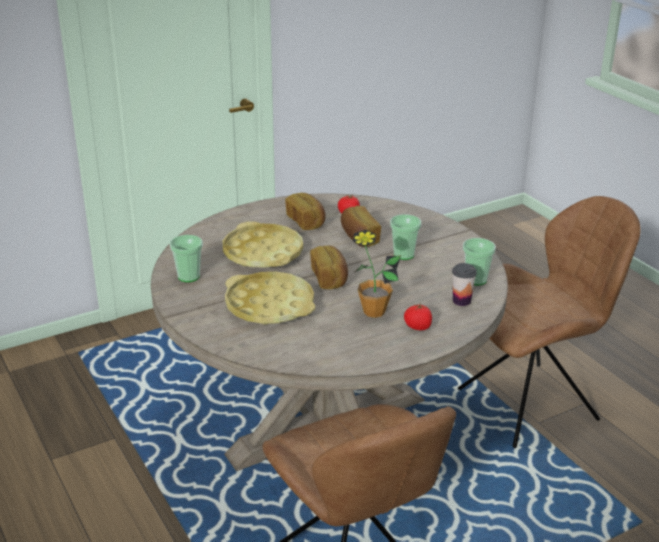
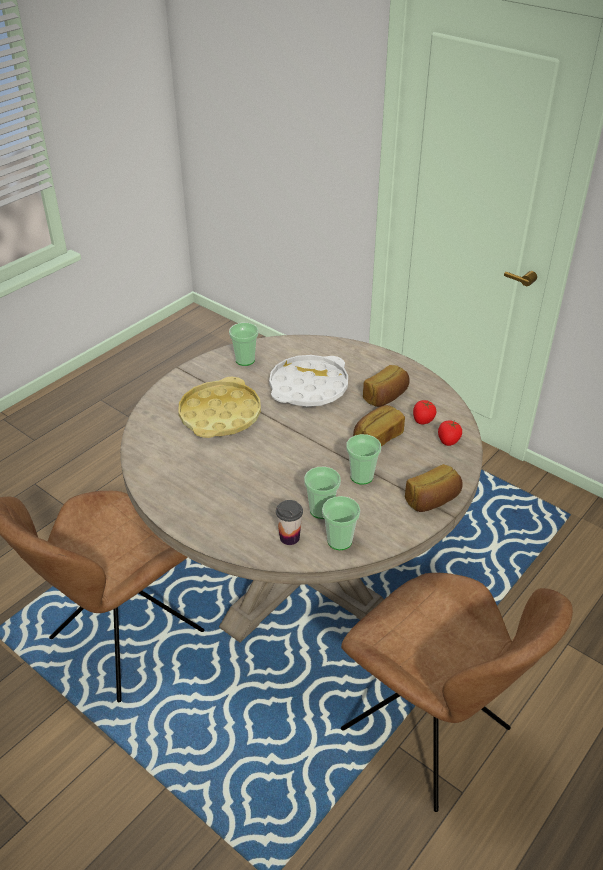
camera: 70 degrees right, 10 degrees up
(263, 253) = (308, 387): yellow tray -> white tray
(330, 278) = (285, 438): bread -> bread (433, 500)
(374, 312) = (239, 480): potted plant -> none
(418, 327) = (225, 515): tomato -> tomato (448, 441)
(435, 280) = (321, 510): none -> cup

